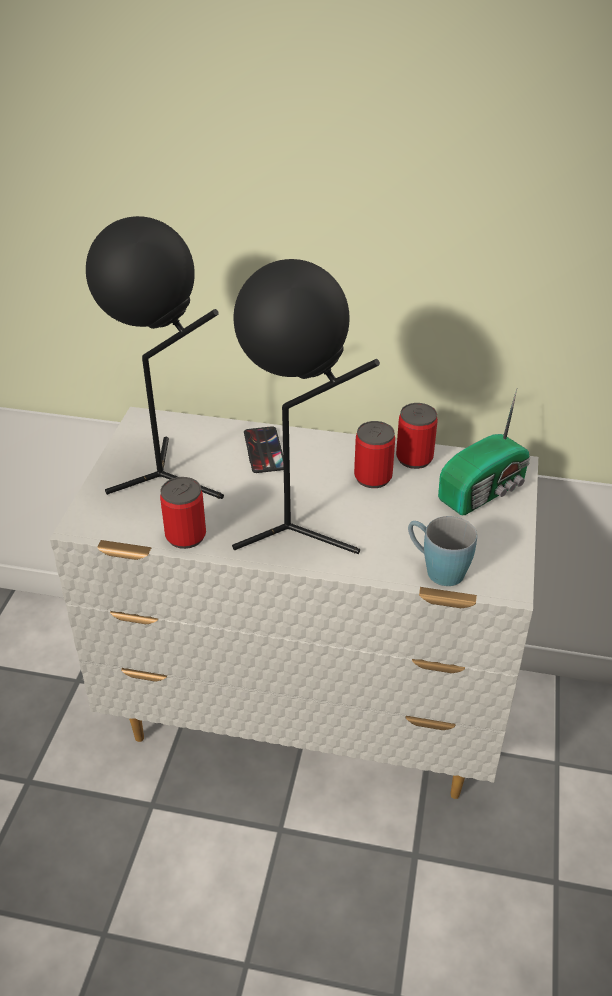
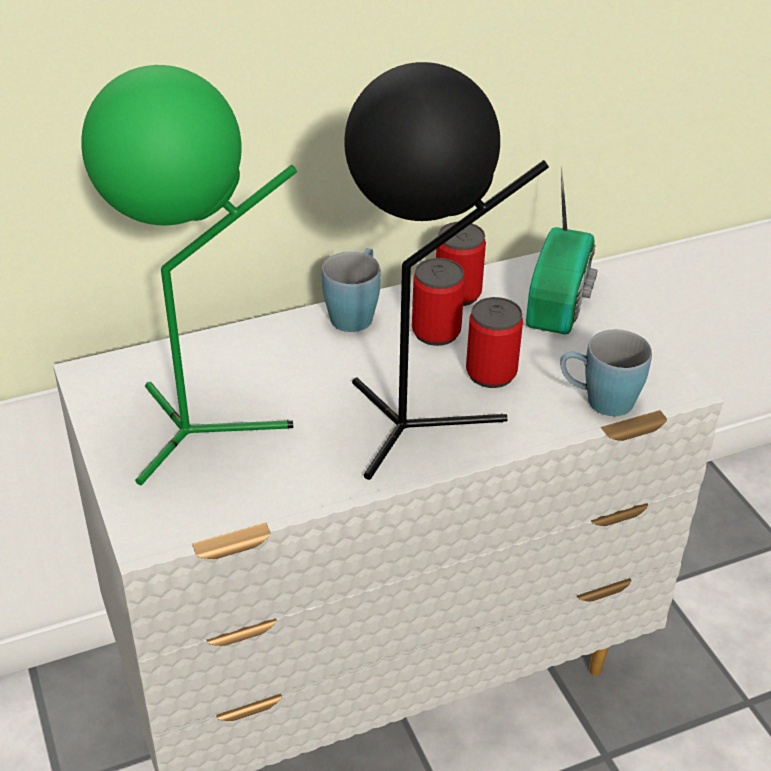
camera: 35 degrees left, 0 degrees up
(168, 478) = (200, 431): black table lamp -> green table lamp
(186, 536) = (295, 490): can -> can (491, 373)
(264, 450) = (283, 351): phone -> none
(333, 444) = (355, 312): none -> blue mug

